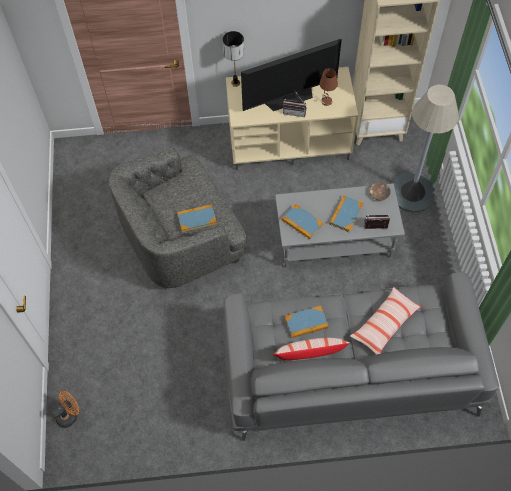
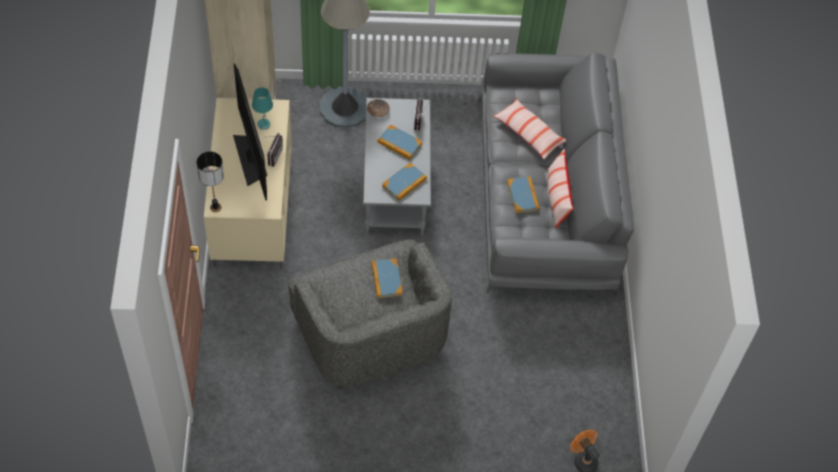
camera: 90 degrees left, 5 degrees down
(326, 101) = (264, 124): brown table lamp -> turquoise table lamp

